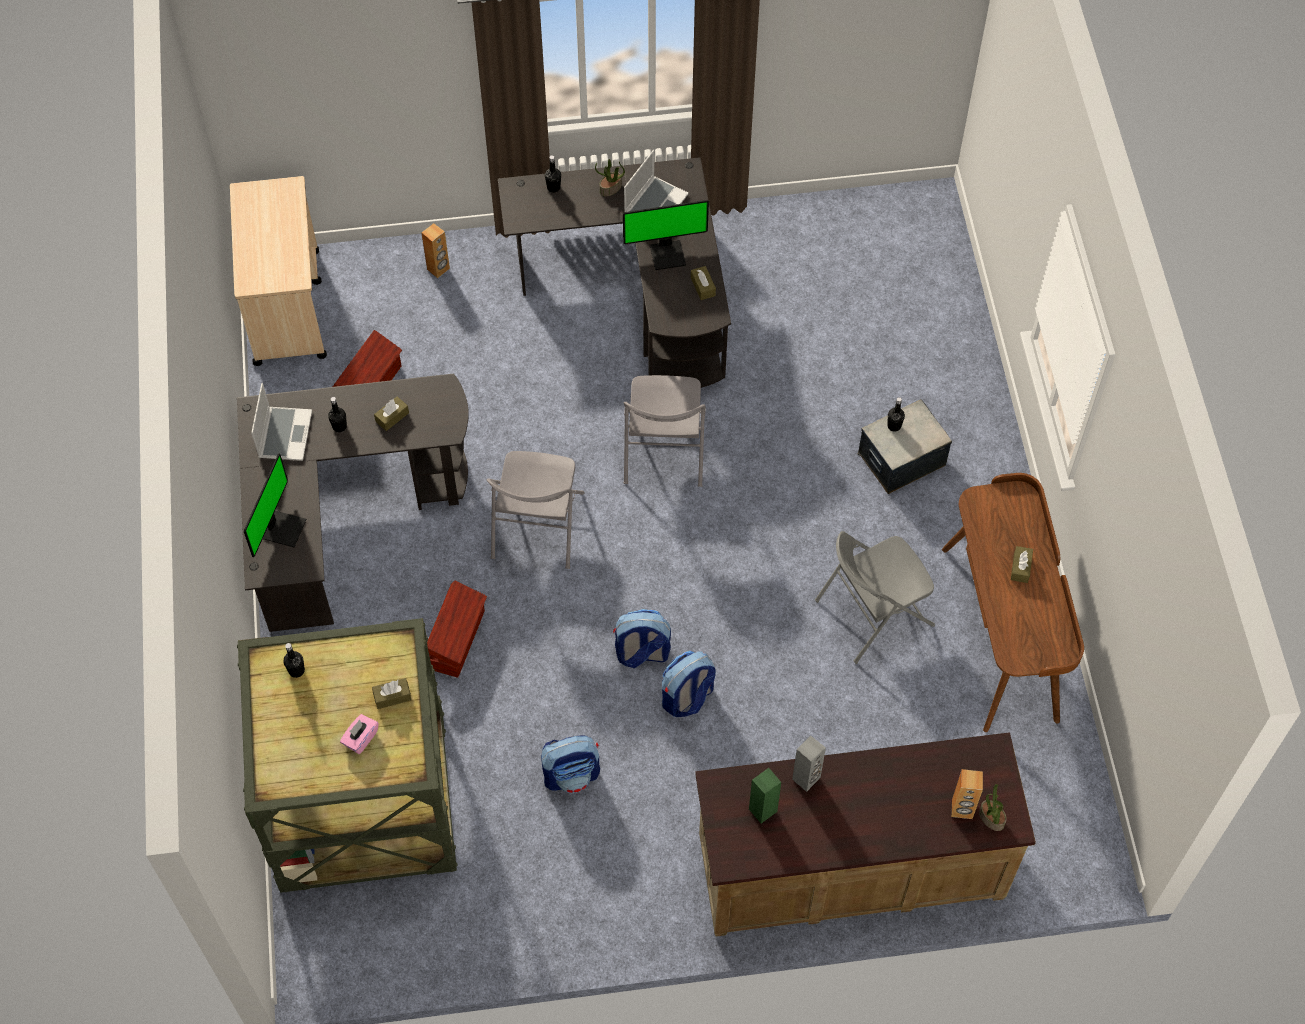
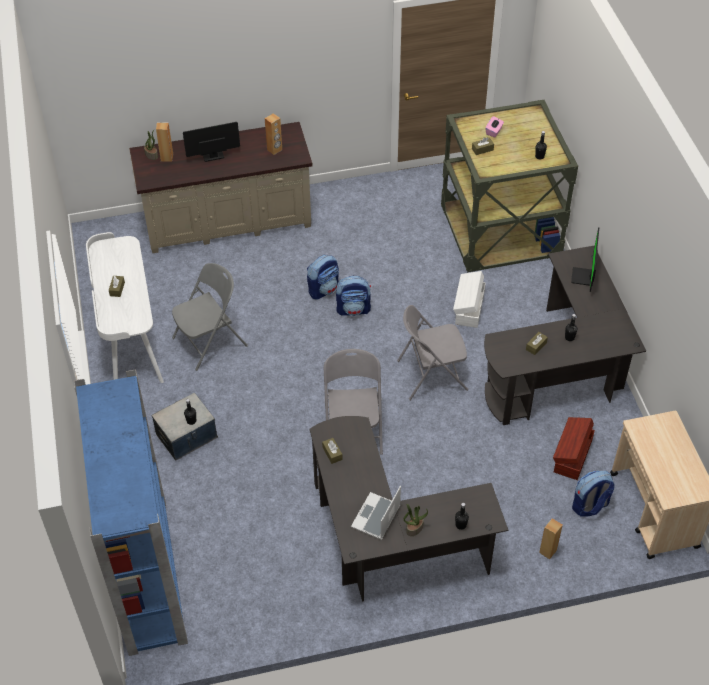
camera: 175 degrees right, 10 degrees down
(284, 434) = (604, 330): laptop -> none
(456, 639) = (469, 308): brown storage box -> white storage box
(537, 525) = (432, 375): grey chair -> grey chair turned 105 degrees counterclockwise
(572, 774) = (386, 249): backpack -> backpack (590, 506)
(667, 254) = (362, 477): monitor -> monitor (212, 154)
(762, 810) = (274, 150): green speaker -> brown speaker
(806, 778) = (251, 163): grey speaker -> none
(939, 282) = (148, 574): none -> blue bookcase
(1001, 633) = (130, 337): brown desk -> white desk

